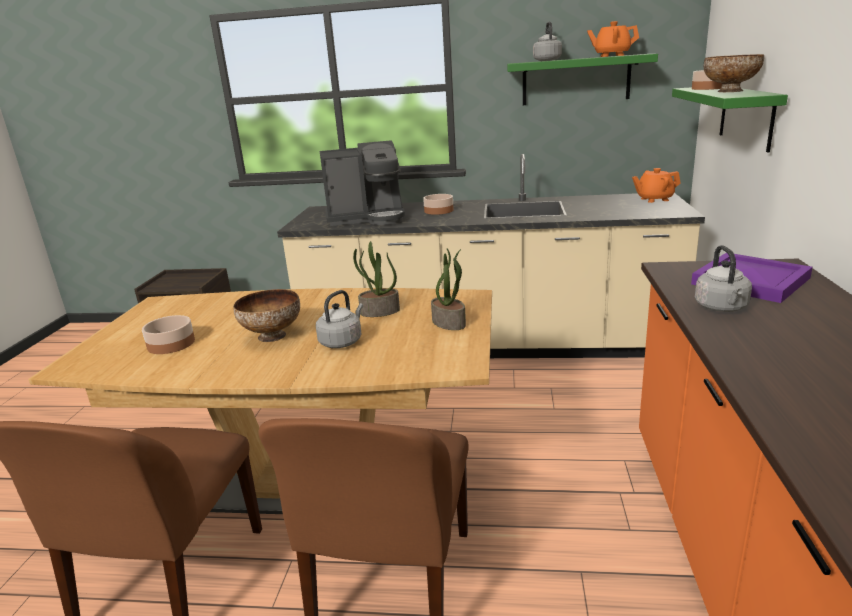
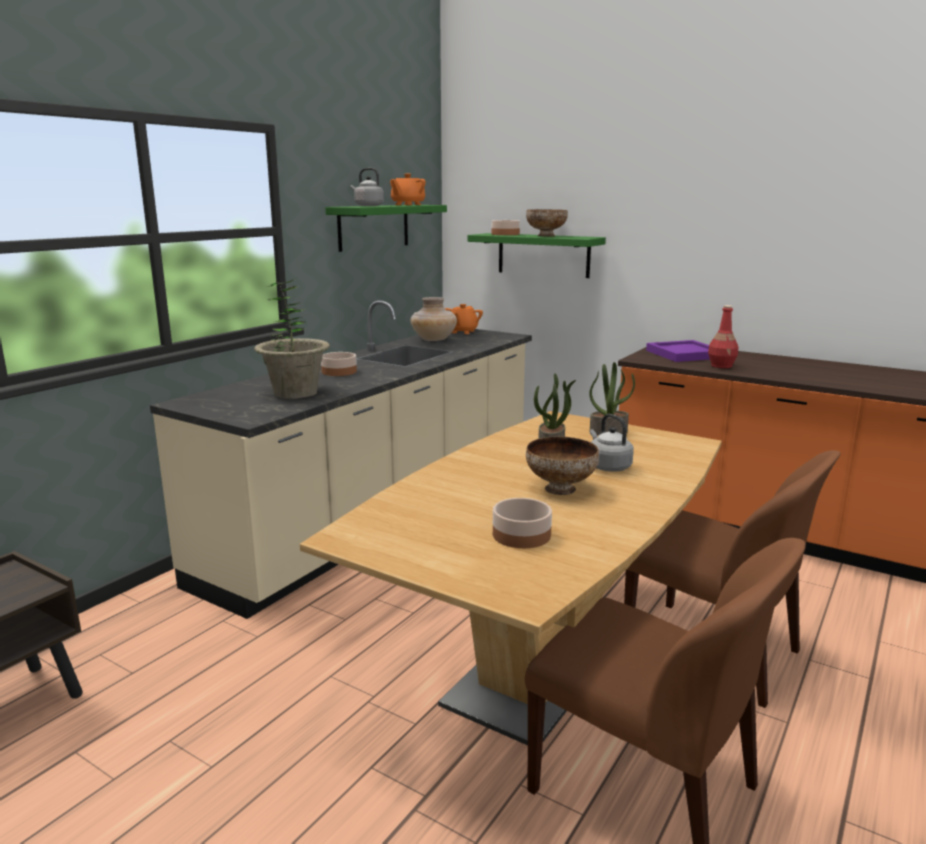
camera: 65 degrees left, 5 degrees down
(367, 218) = (295, 393): coffee machine -> potted plant
(597, 201) = (434, 340): none -> beige vase
(722, 308) = (721, 366): grey kettle -> red bottle

